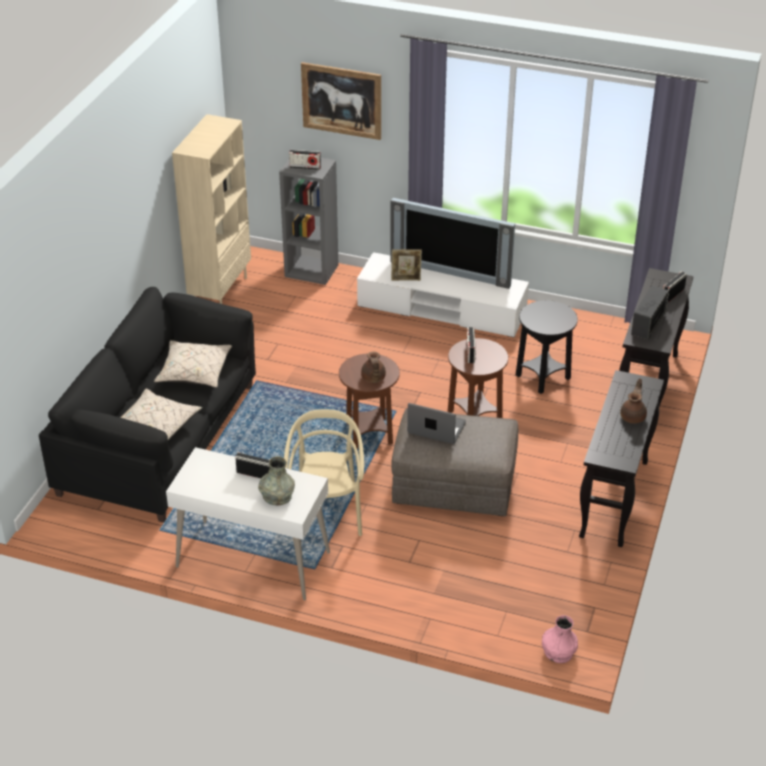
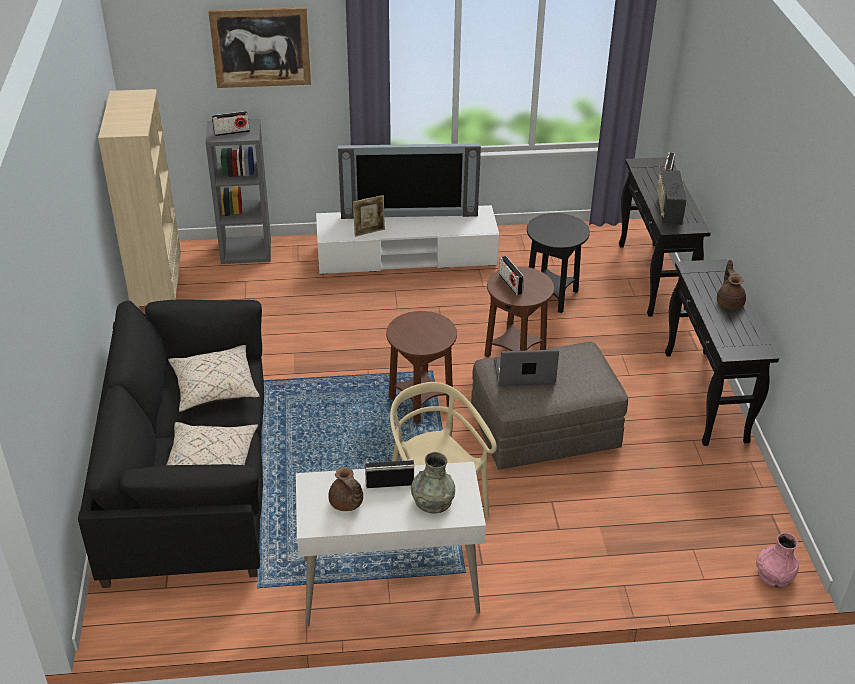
camera: 25 degrees left, 0 degrees up
(373, 378) = (431, 338): brown teapot -> brown teapot (347, 503)

